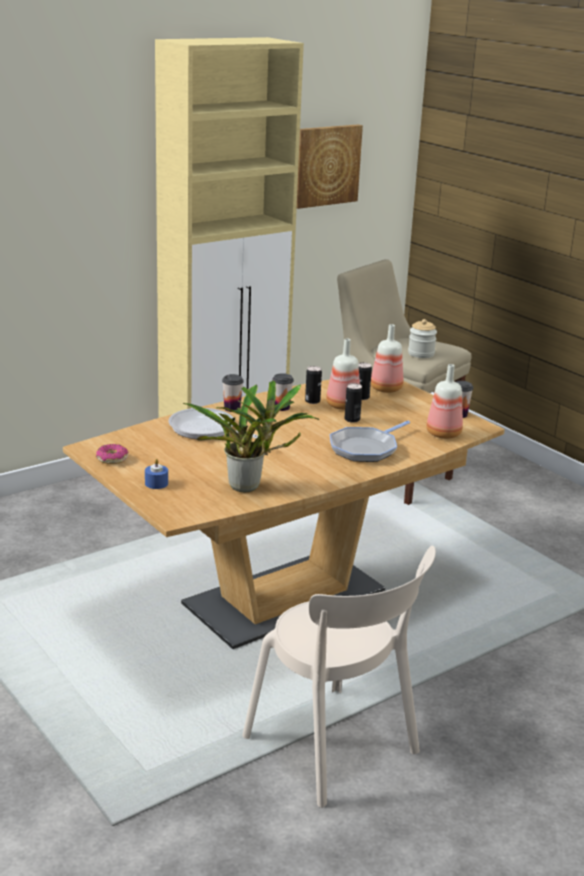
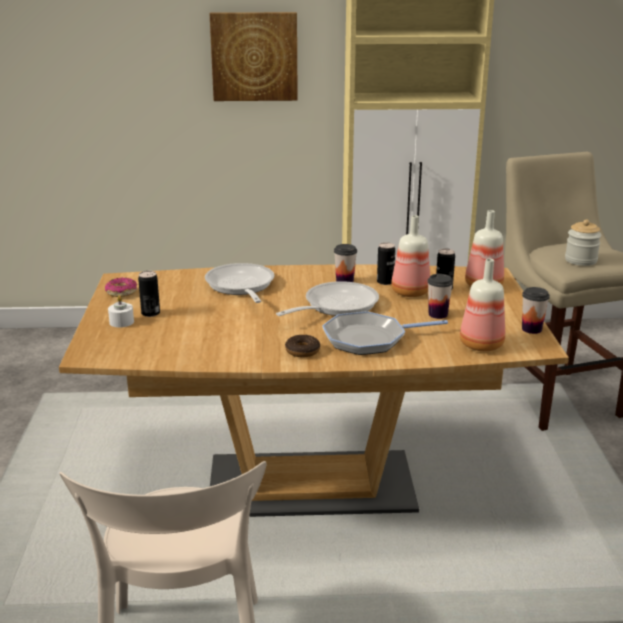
camera: 35 degrees right, 0 degrees up
(156, 483) = (121, 322): blue candle -> white candle
(232, 408) = (296, 273): cup -> cup (438, 314)
(249, 487) = (194, 347): potted plant -> none
(305, 429) = (335, 306): none -> frying pan
(326, 165) = (563, 47): picture -> picture (254, 56)
(333, 469) = (302, 351): none -> donut
(352, 419) = (399, 308): can -> can (150, 313)

